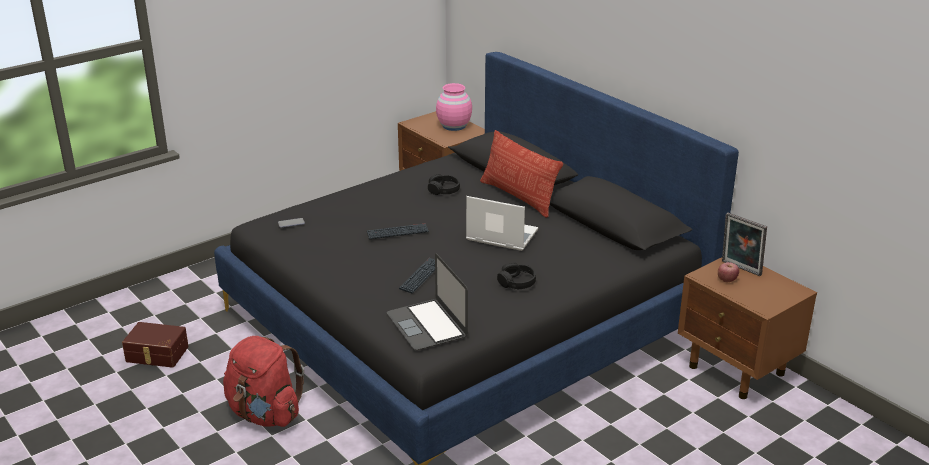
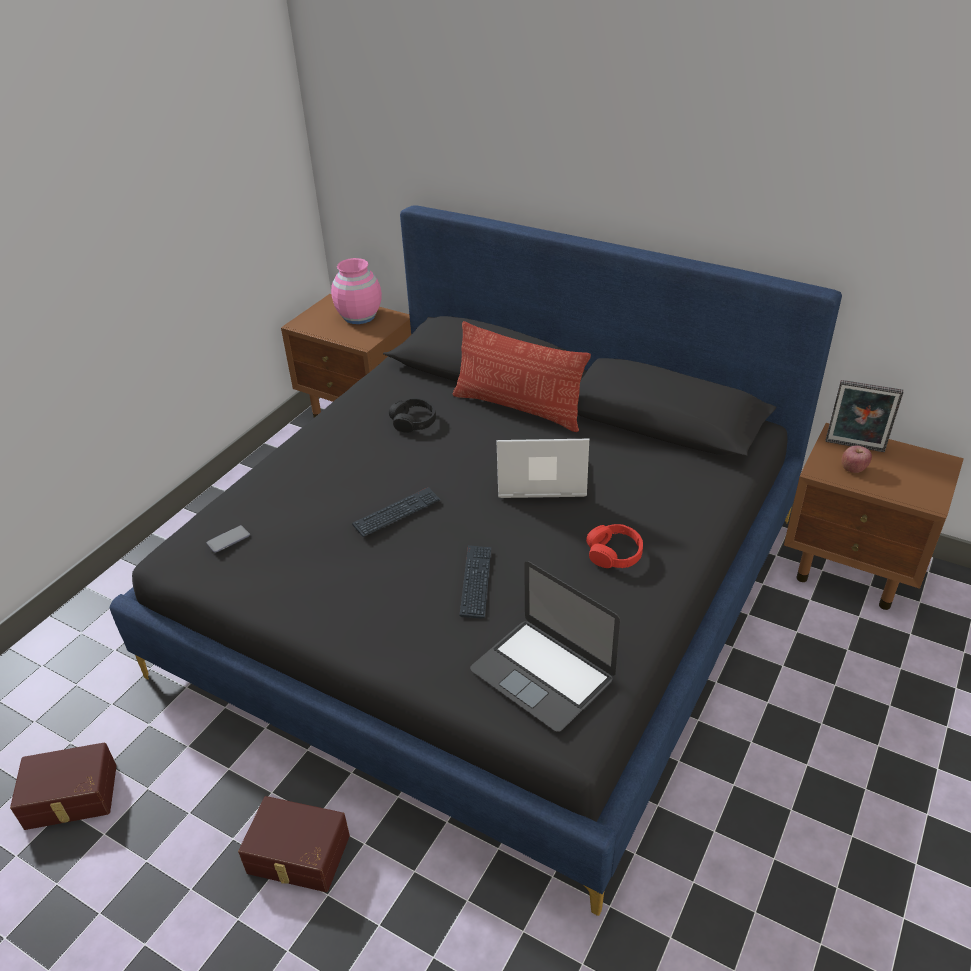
camera: 20 degrees left, 10 degrees up
(265, 414) = (298, 856): red backpack -> brown storage box
(517, 282) = (614, 553): black headphones -> red headphones

